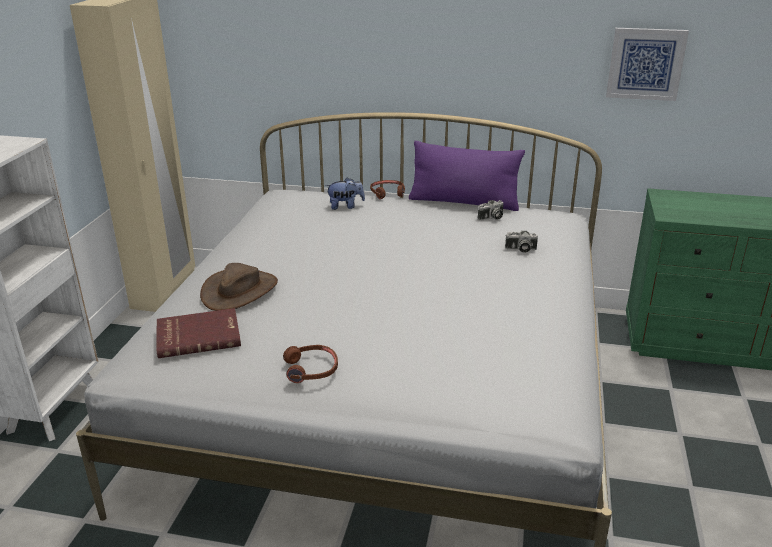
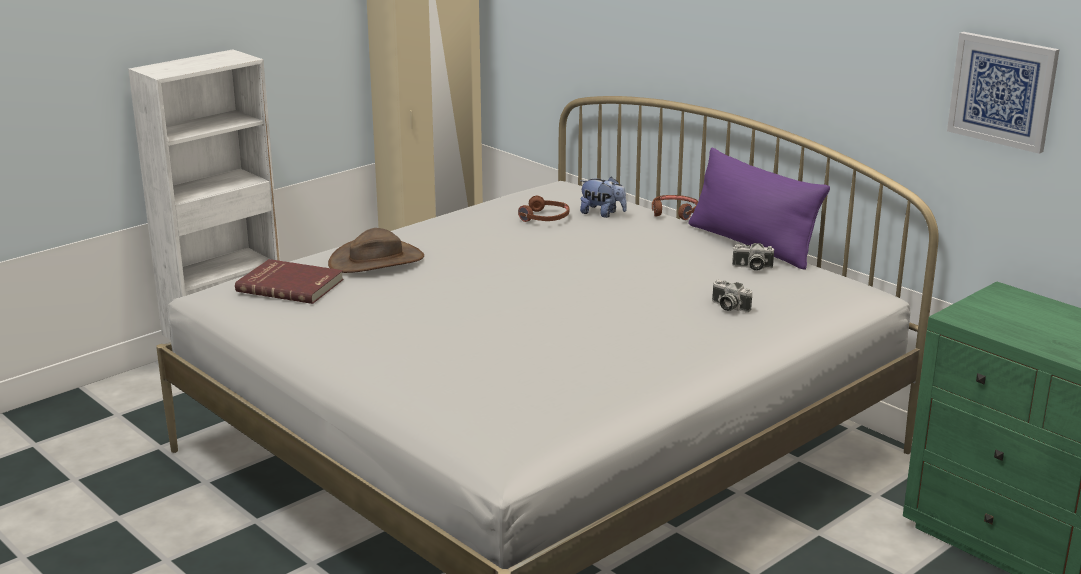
camera: 35 degrees right, 5 degrees down
(311, 369) = (342, 340): brown headphones -> brown headphones (545, 218)

